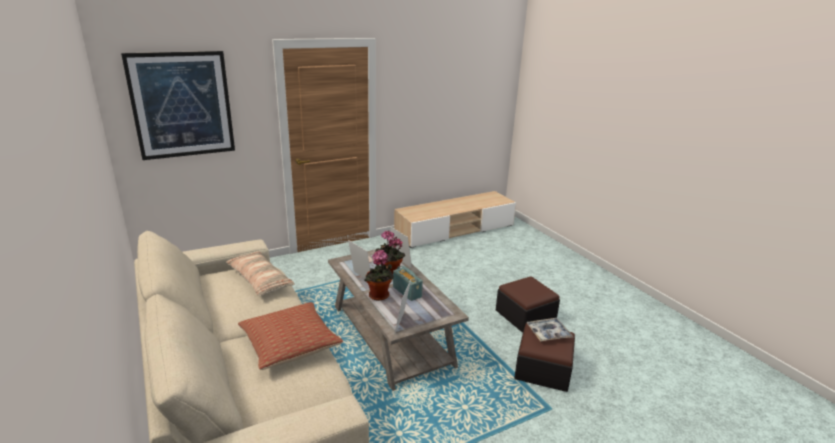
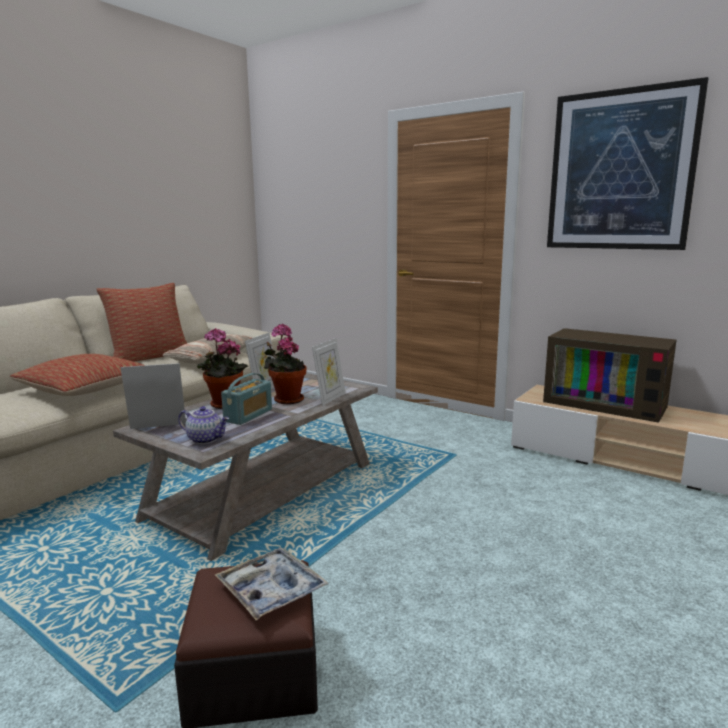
camera: 65 degrees right, 10 degrees down
(182, 105) = (305, 191): picture -> picture (620, 171)
(214, 307) = (149, 357): none -> pillow
(436, 310) = (206, 439): none -> teapot
(438, 207) = (606, 403): none -> television
(525, 315) = (439, 605): ottoman -> none

